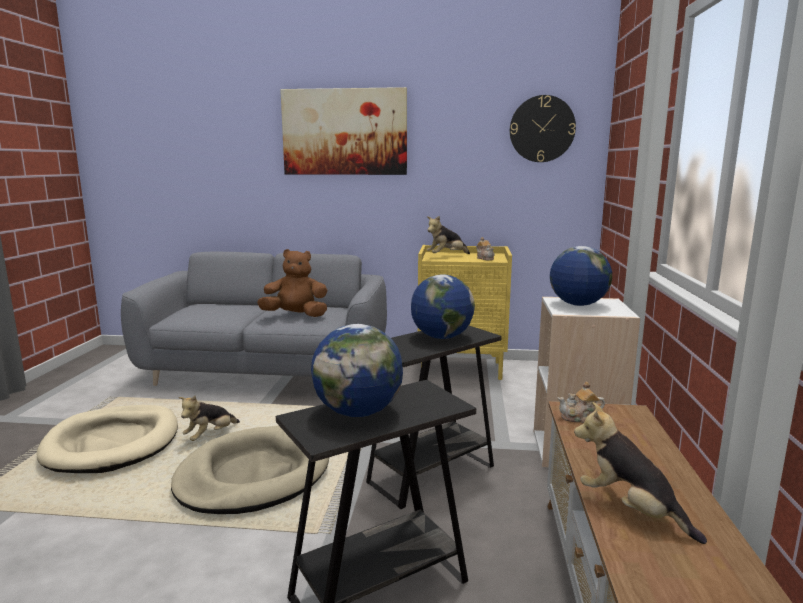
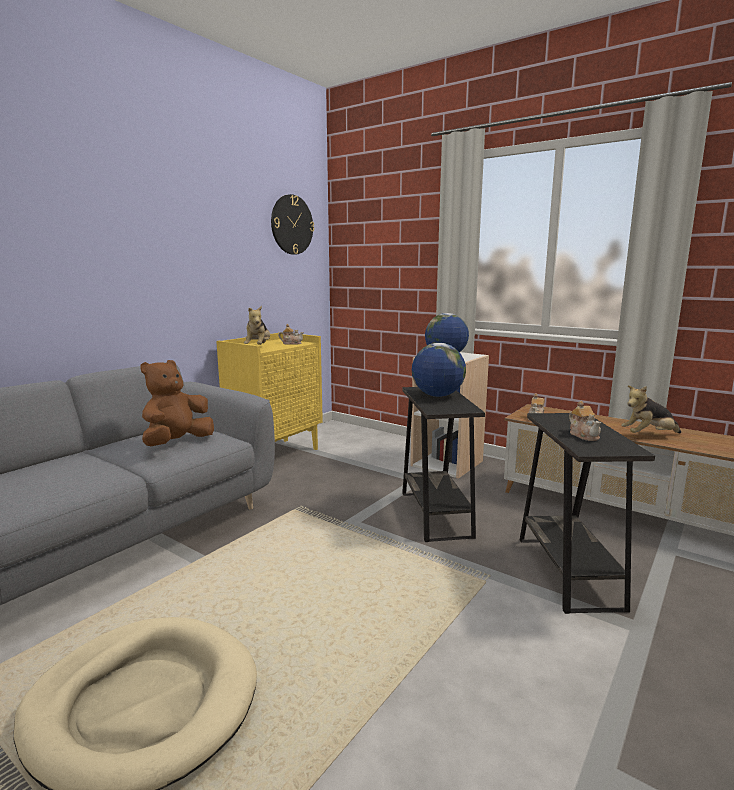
camera: 60 degrees left, 0 degrees up
(210, 436) = (234, 610): plush toy -> none
(253, 475) = (359, 596): beige dog bed -> none
(344, 132) = (119, 212): picture -> none
(358, 412) = (584, 435): globe -> teapot

